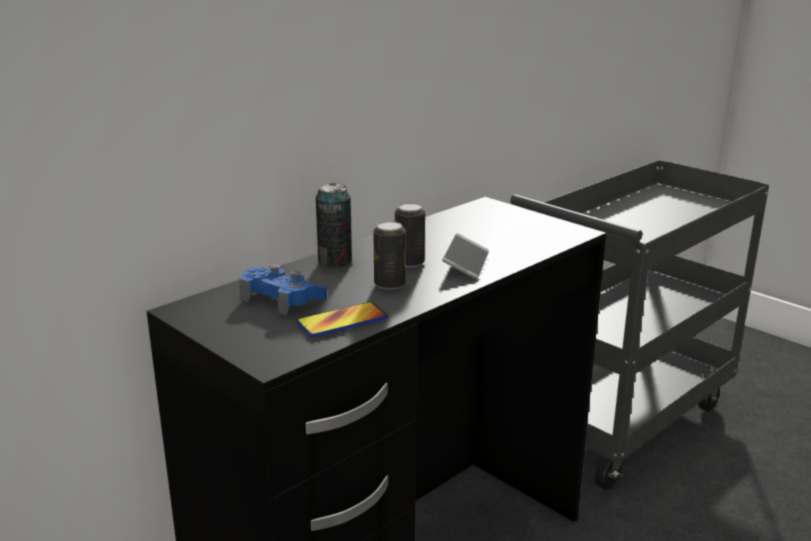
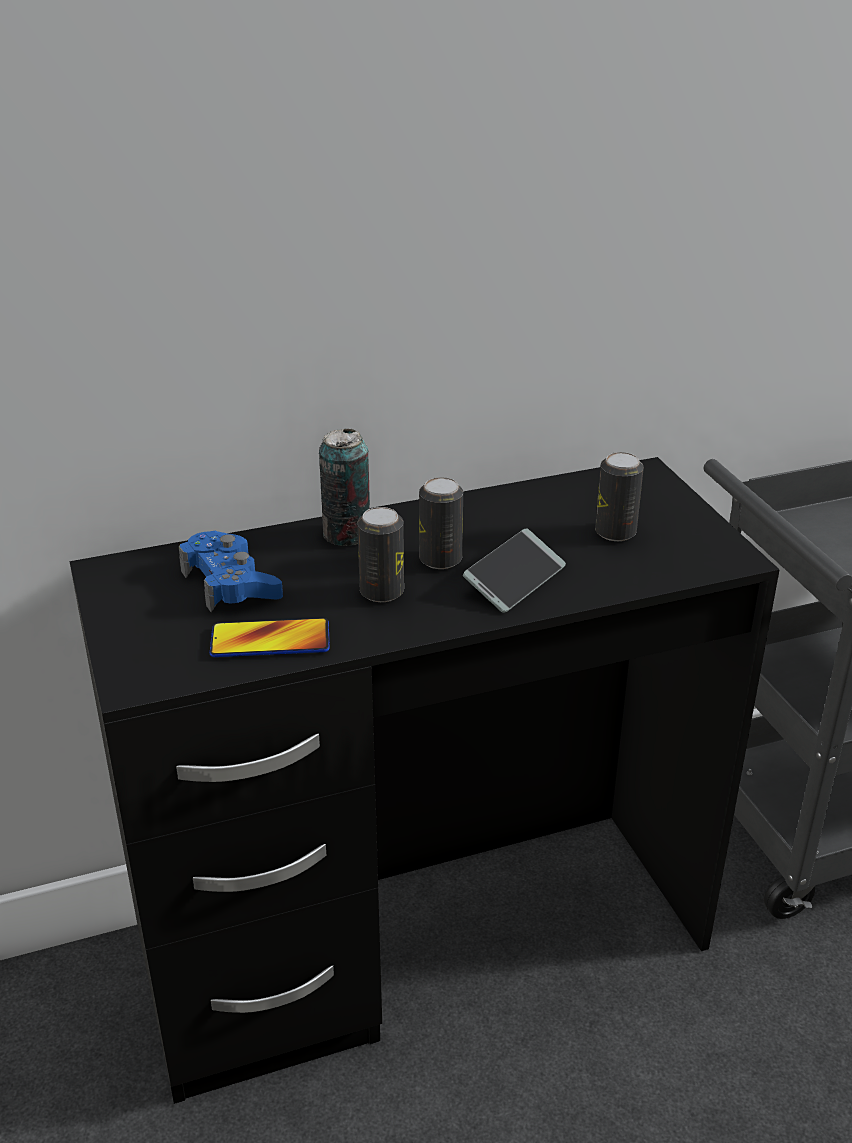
camera: 25 degrees right, 10 degrees up
(500, 232) = (615, 532): none -> can

